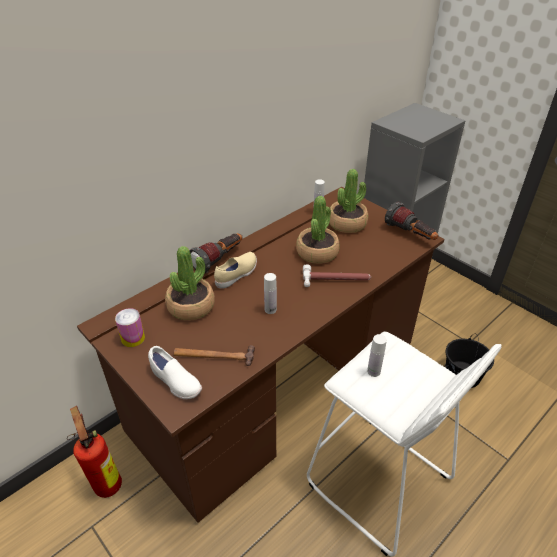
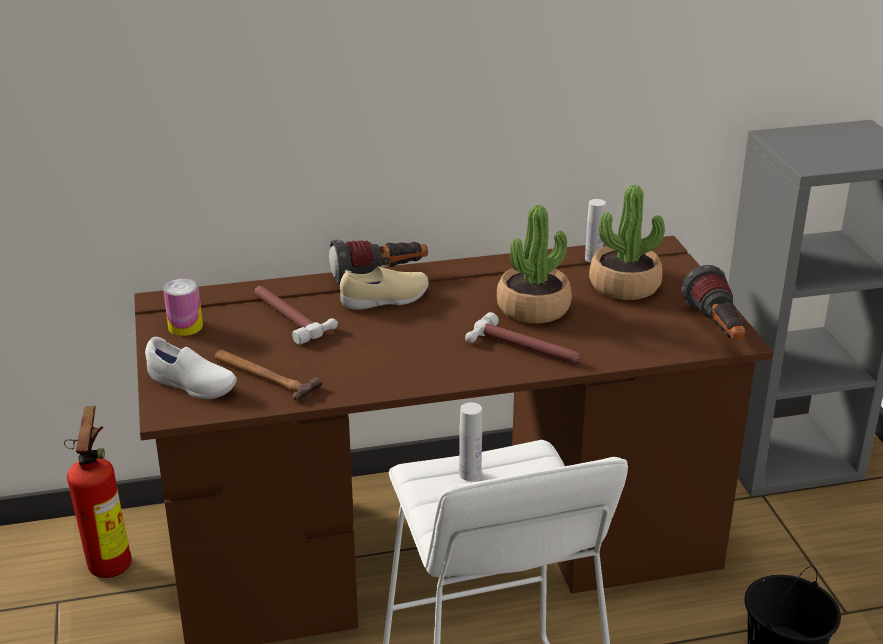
camera: 30 degrees right, 10 degrees down
(175, 382) = (191, 386): white shoe -> white shoe turned 45 degrees counterclockwise
(191, 306) = (289, 316): potted plant -> hammer
(270, 309) = (390, 352): white bottle -> none

